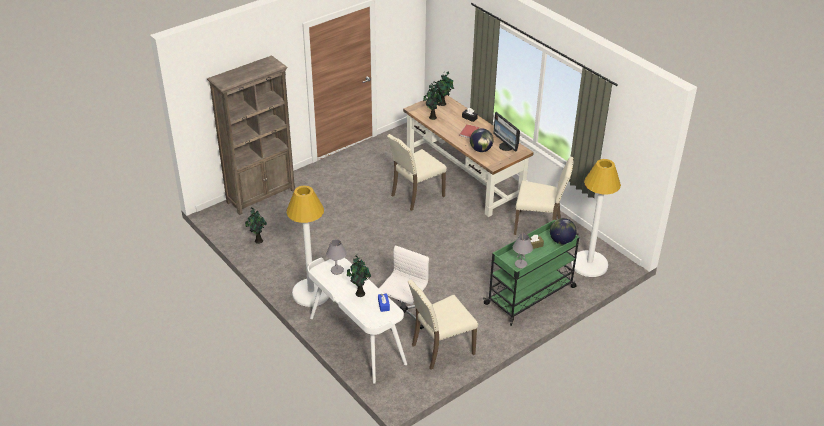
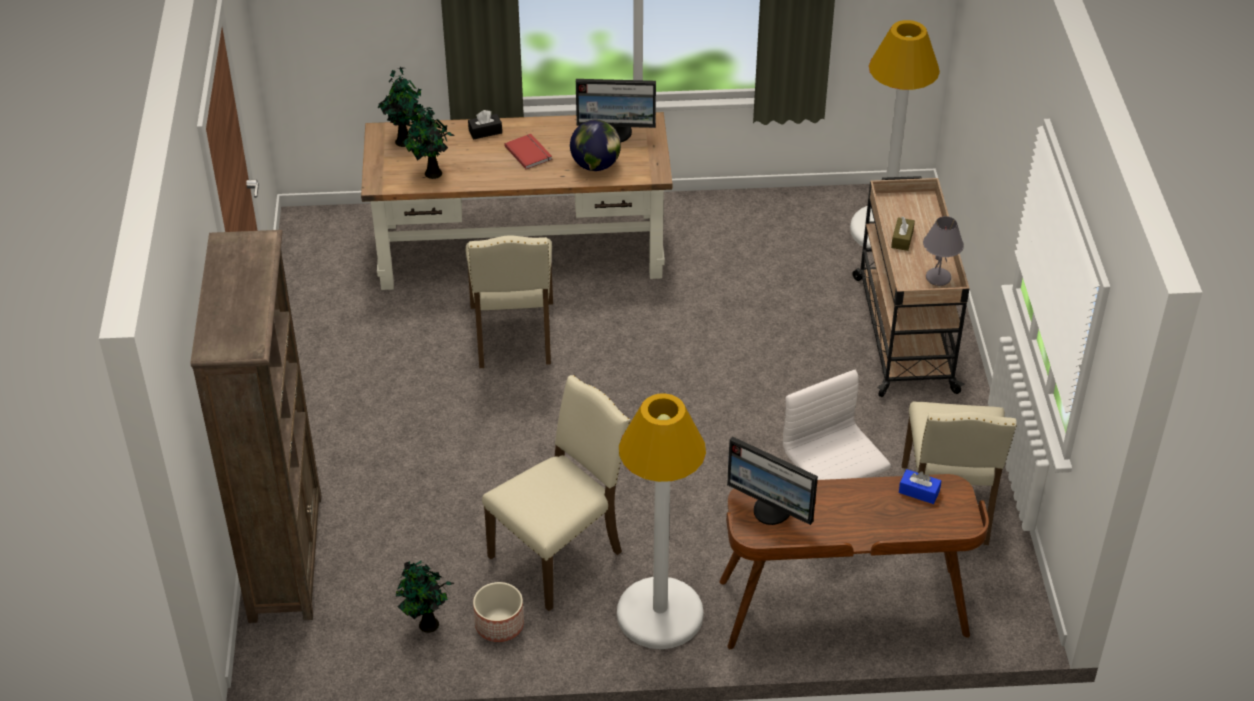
camera: 55 degrees left, 5 degrees up
(272, 256) = (499, 625): none -> planter
(337, 270) = (772, 510): grey table lamp -> monitor
(356, 341) = (843, 610): white desk -> brown desk
(359, 293) = (860, 509): potted plant -> none
(531, 295) = (903, 332): green cart -> beige cart
(539, 225) = (741, 233): beige chair -> beige chair (559, 554)
(561, 241) = (917, 204): globe -> none

